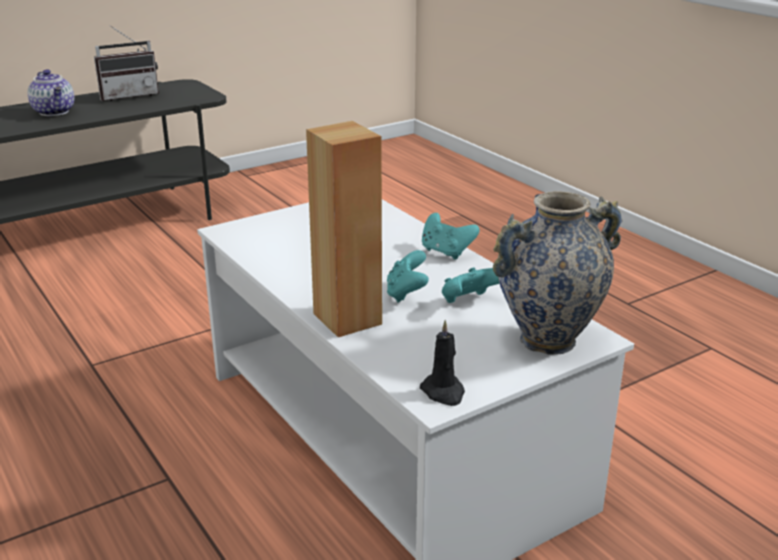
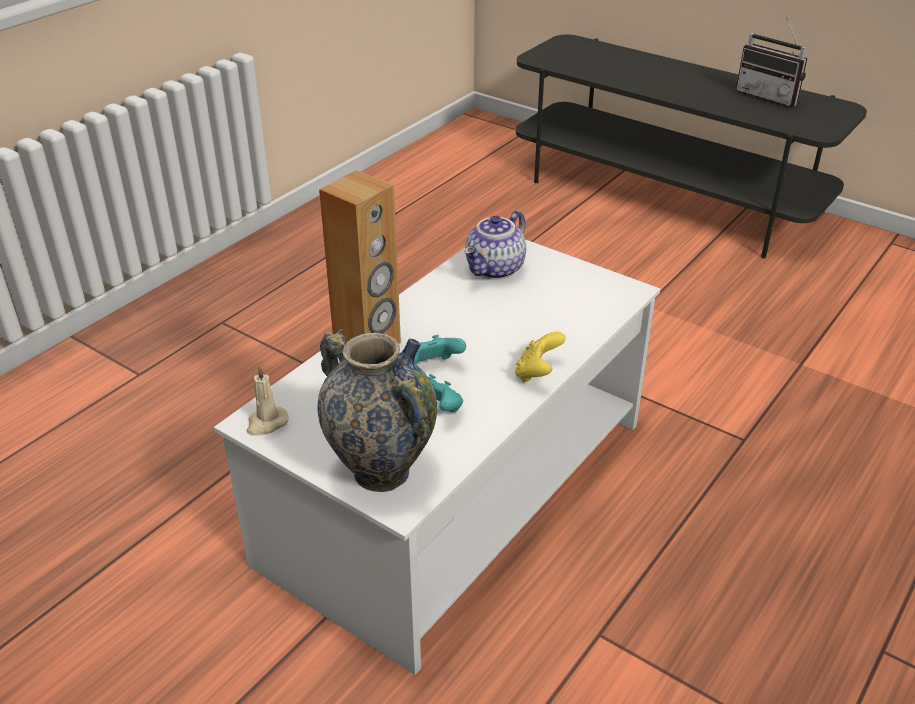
camera: 70 degrees right, 10 degrees up
(55, 112) = (684, 82): teapot -> teapot (496, 269)
(443, 392) = (266, 423): black candle -> beige candle
(446, 252) = (537, 373): turquoise game controller -> yellow game controller

